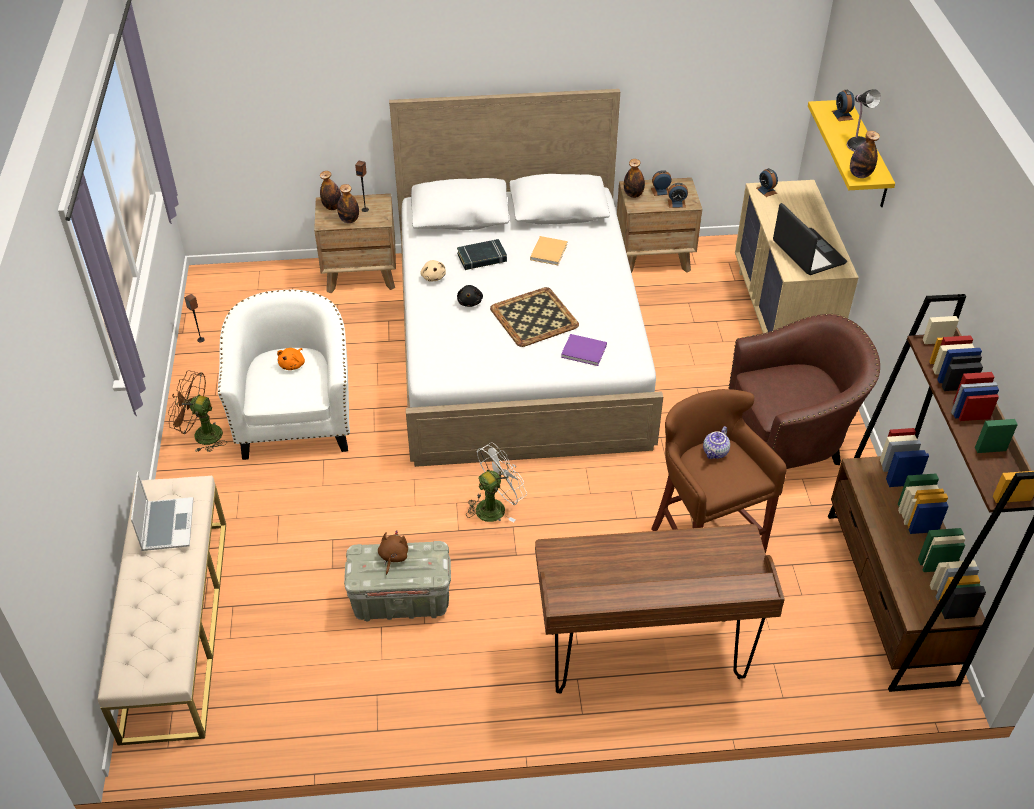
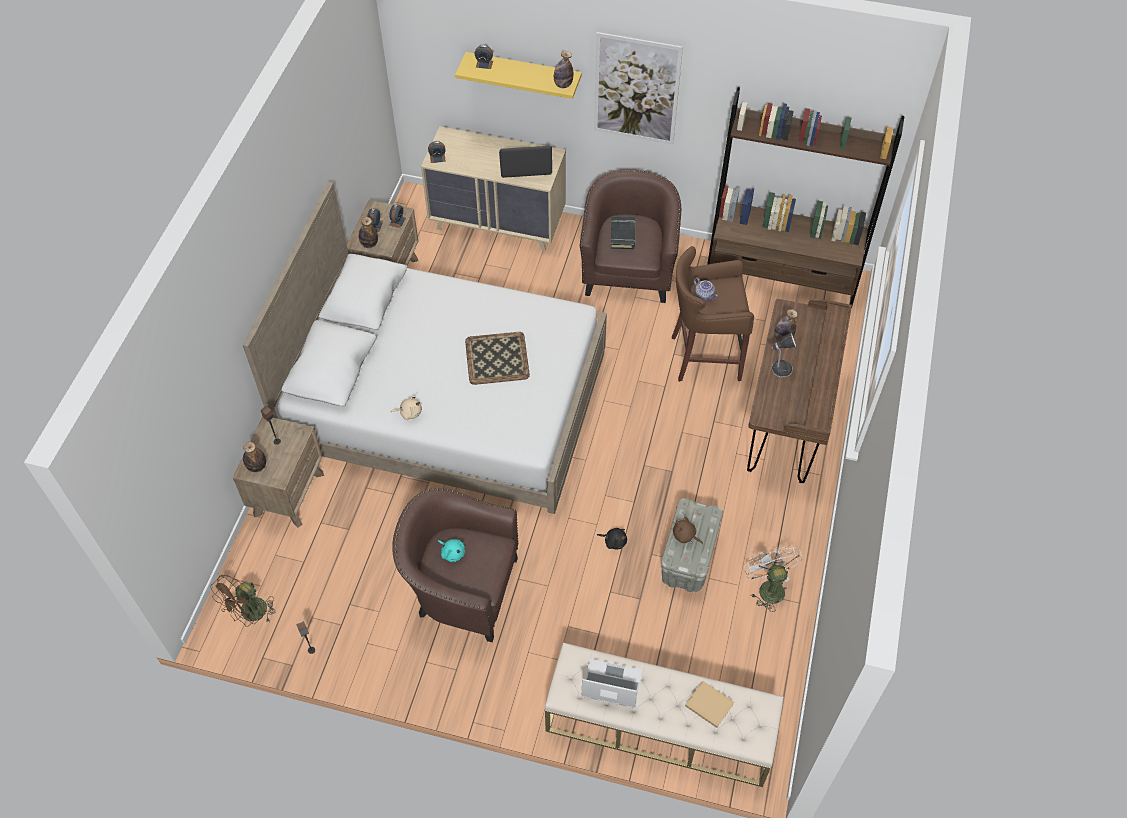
camera: 70 degrees left, 10 degrees up
(201, 435) = (445, 671): brown fan -> brown fan (250, 615)
(293, 364) = (452, 553): orange plush toy -> turquoise plush toy
(296, 420) = (461, 589): white armchair -> brown armchair
(349, 220) = (286, 458): bottle -> bottle (782, 338)
(470, 302) = (456, 395): black plush toy -> black plush toy (614, 541)
(482, 258) = (402, 371): black book -> black book (622, 235)
(495, 506) = (619, 470): white fan -> white fan (768, 587)
(549, 251) = (418, 323): beige book -> beige book (708, 704)
(585, 351) = (552, 338): purple book -> none
(858, 144) = (526, 71): table lamp -> table lamp (780, 369)
(916, 239) = (636, 89): none -> picture

